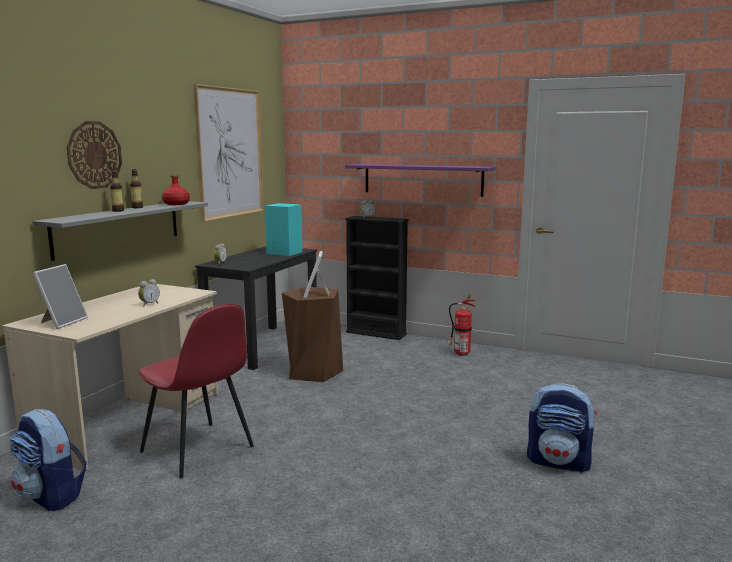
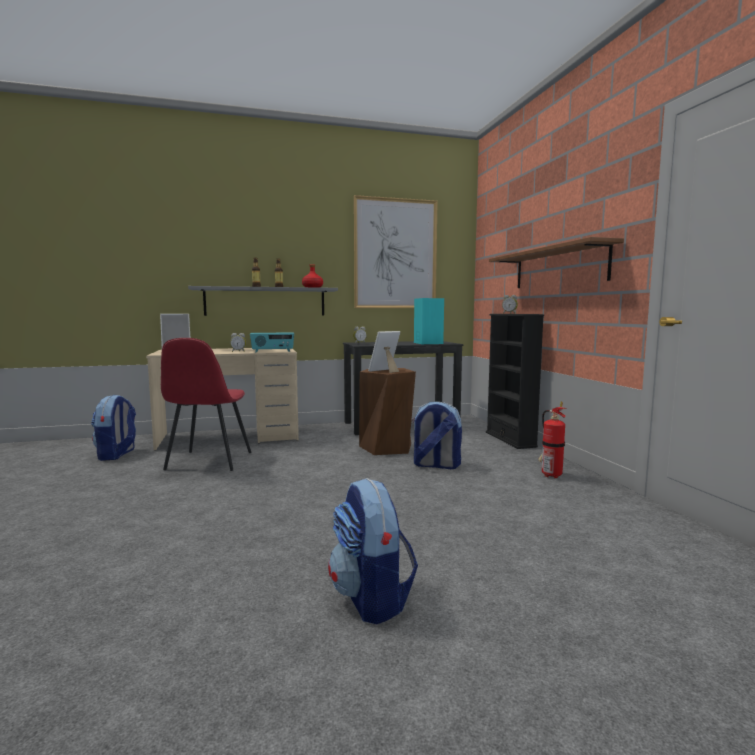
camera: 50 degrees right, 5 degrees down
(94, 155) = (247, 247): wall clock -> none
(188, 296) = (272, 351): none -> radio
(386, 373) = (435, 465): none -> backpack
(422, 179) = (558, 267): purple shelf -> brown shelf

